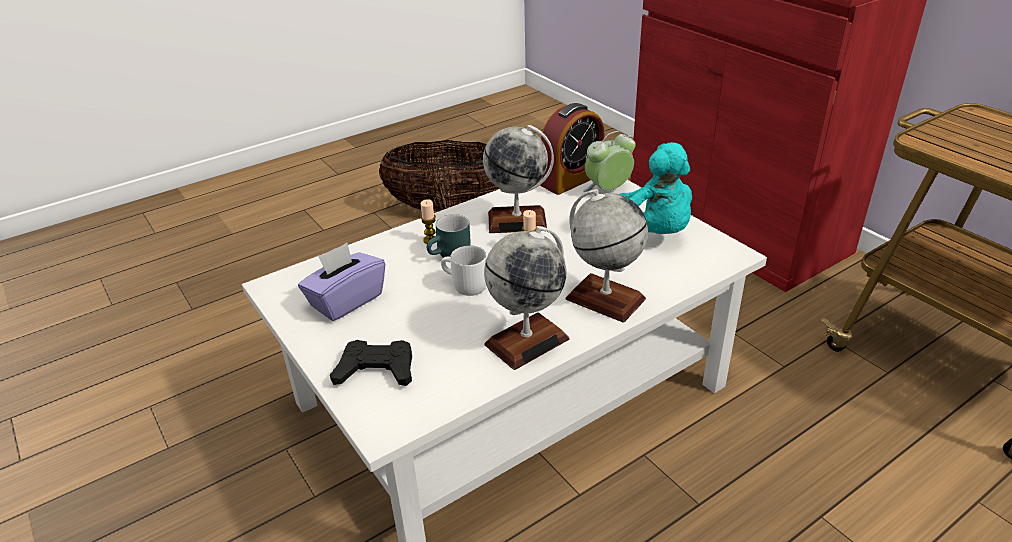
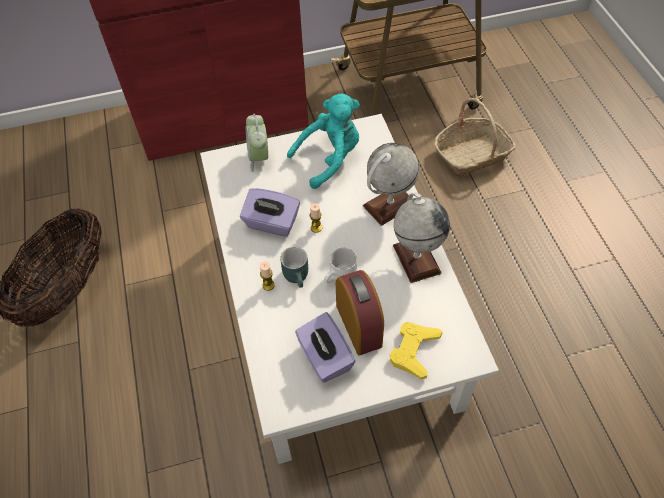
camera: 70 degrees left, 20 degrees up
(376, 370) = (414, 351): black game controller -> yellow game controller
(517, 221) = (271, 223): globe -> purple tissue box
(571, 179) = (230, 173): alarm clock -> alarm clock (358, 325)
(903, 479) = (472, 155): none -> basket

